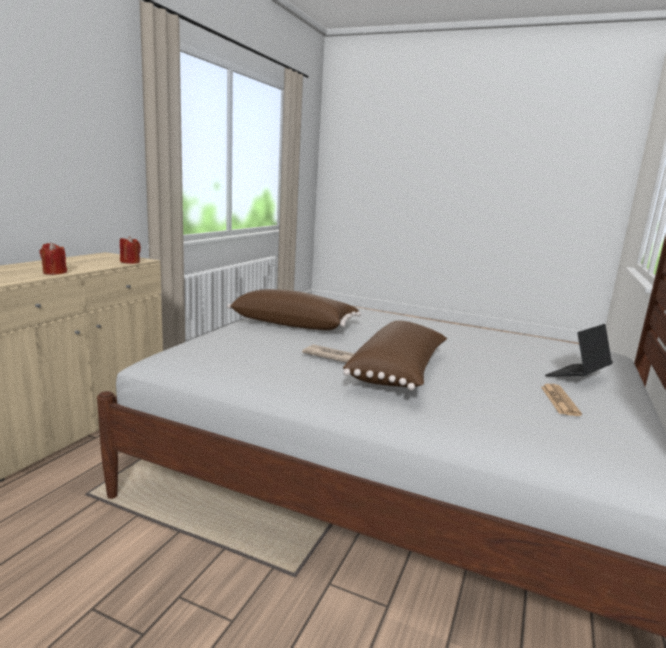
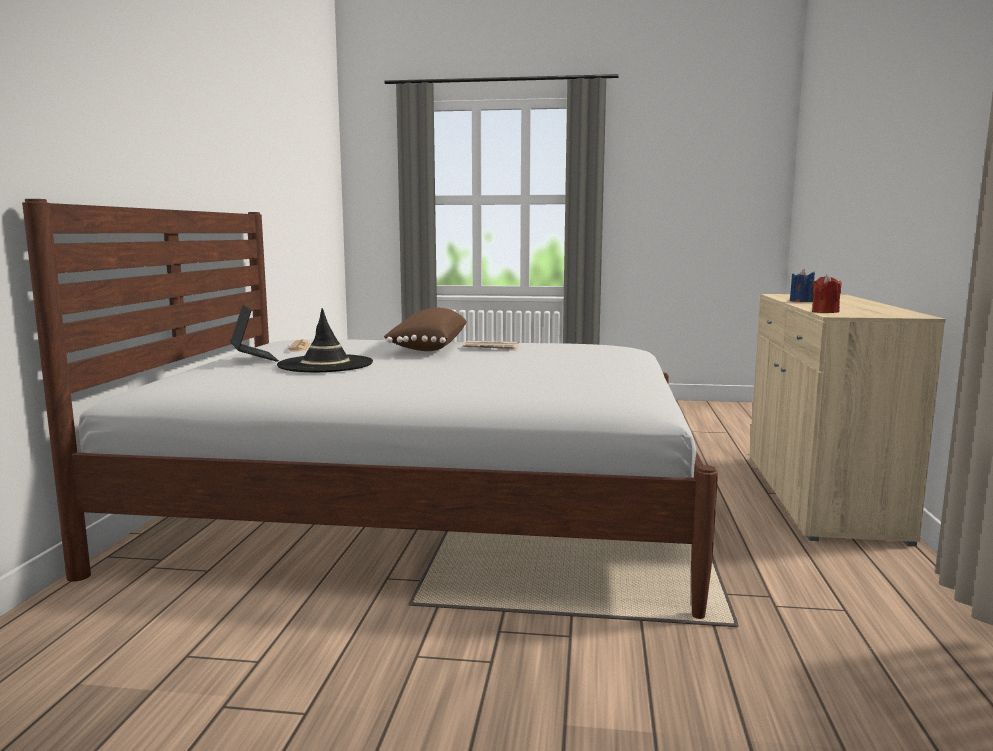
camera: 165 degrees right, 5 degrees down
(54, 272) = (801, 301): red candle -> blue candle
(294, 324) = (570, 365): brown pillow -> none
(491, 350) = (325, 364): none -> black hat
(577, 376) = (254, 358): laptop -> laptop turned 60 degrees counterclockwise

